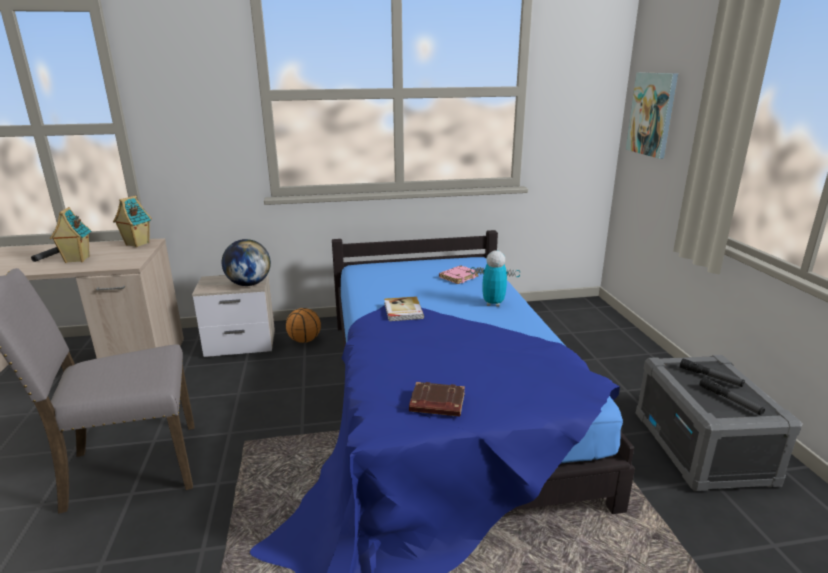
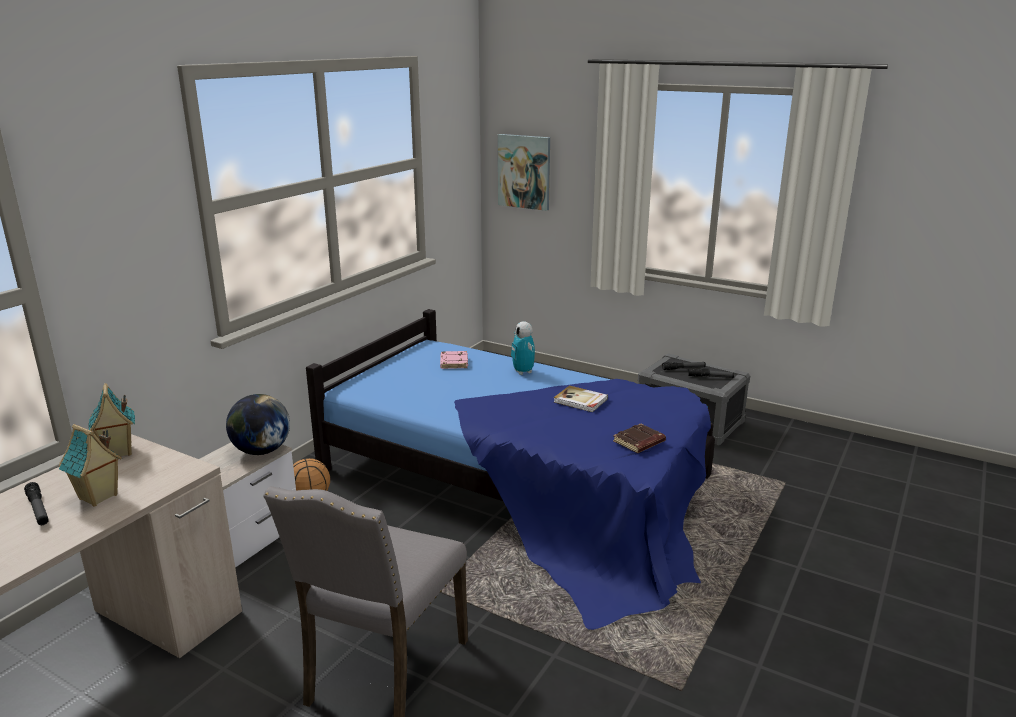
camera: 50 degrees left, 0 degrees up
(402, 311) = (479, 404): book -> book (580, 401)
(493, 304) = (523, 372): toy robot -> toy robot turned 75 degrees counterclockwise

